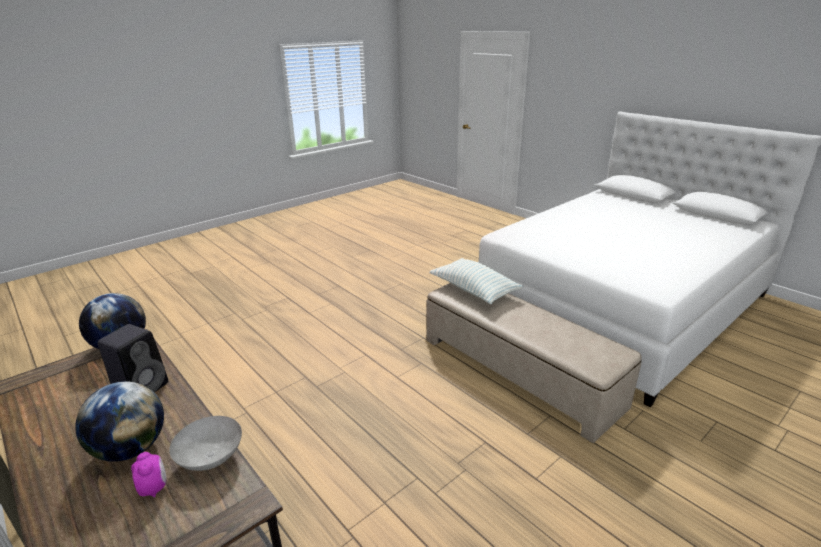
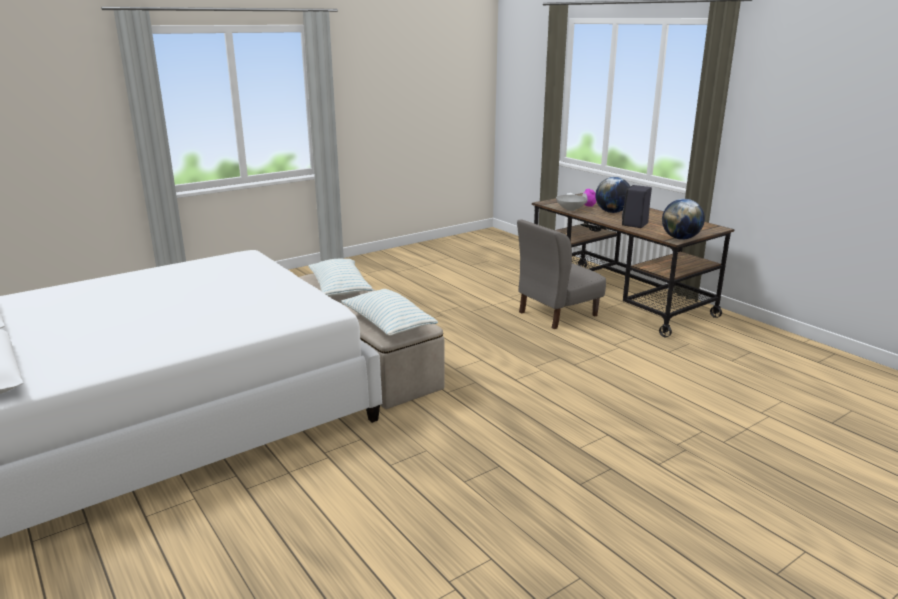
camera: 175 degrees left, 5 degrees down
(289, 481) = (557, 314): none -> grey chair
(555, 333) = (339, 289): none -> pillow

